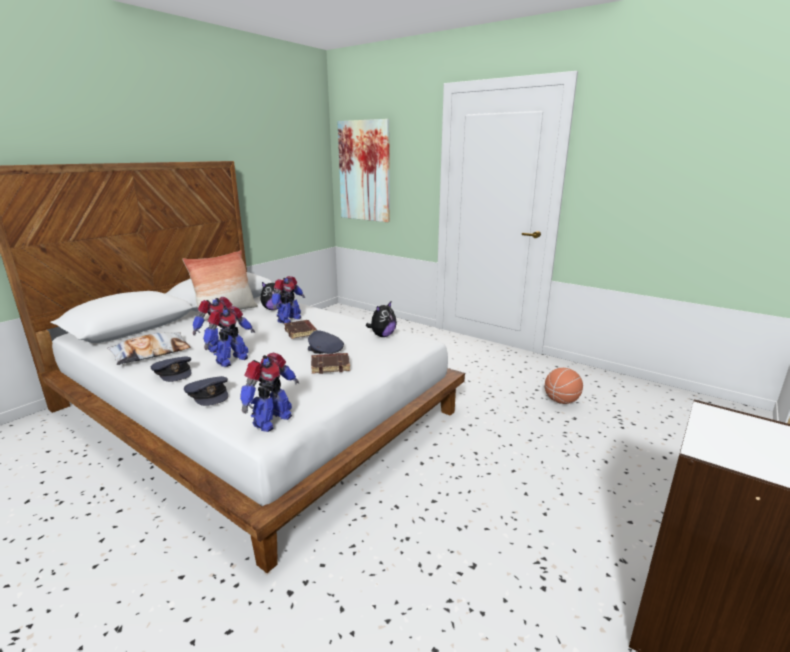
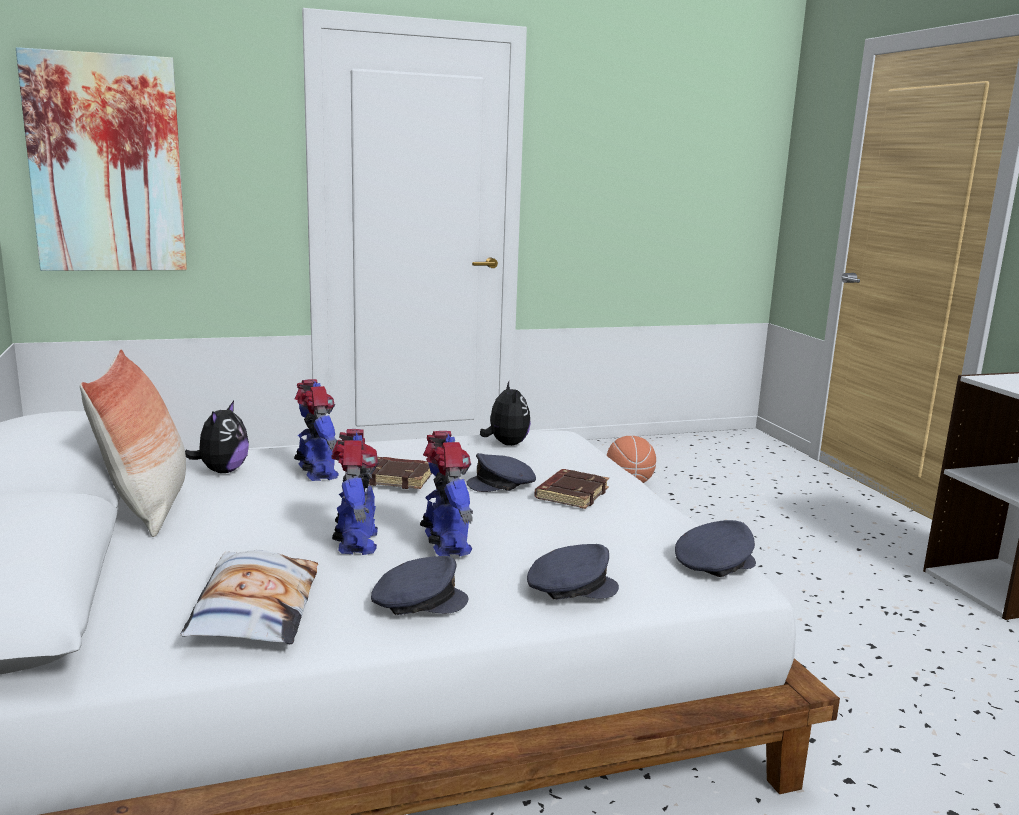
camera: 55 degrees left, 5 degrees down
(271, 421) = (714, 564): toy robot -> grey cap

